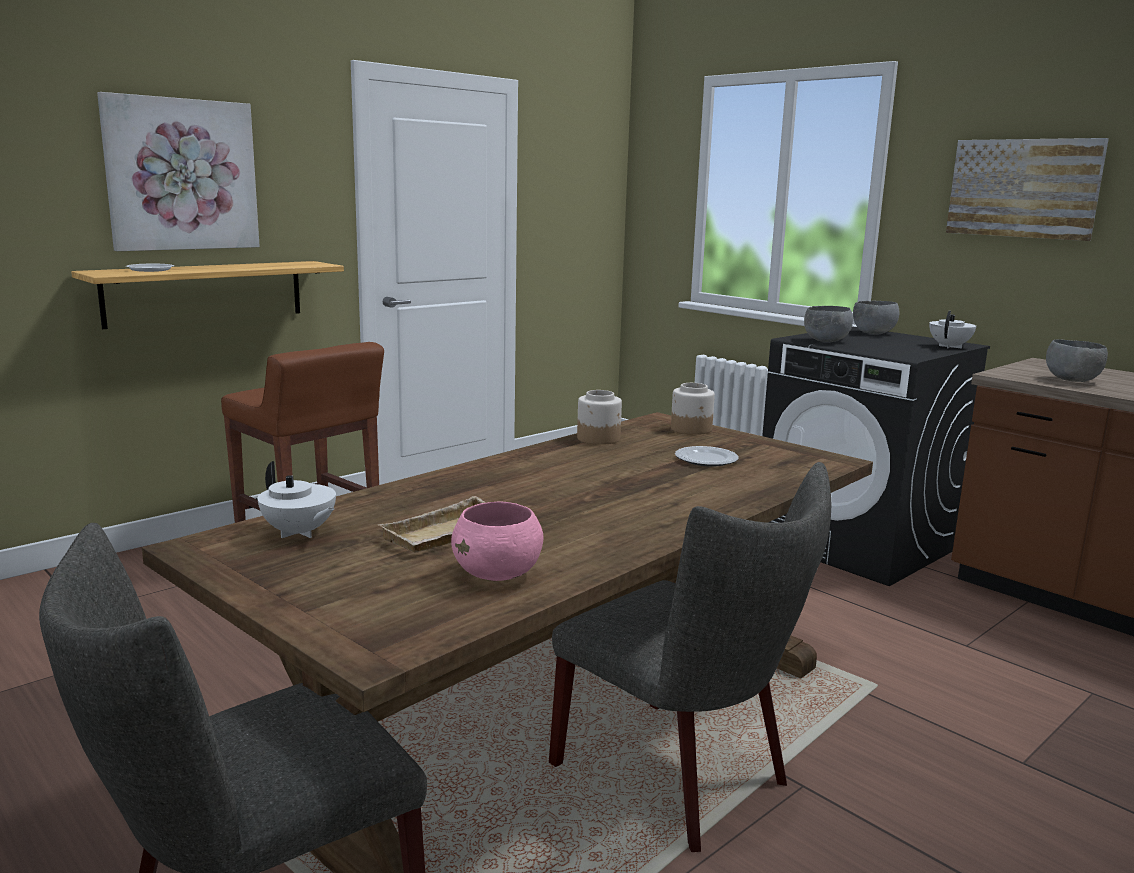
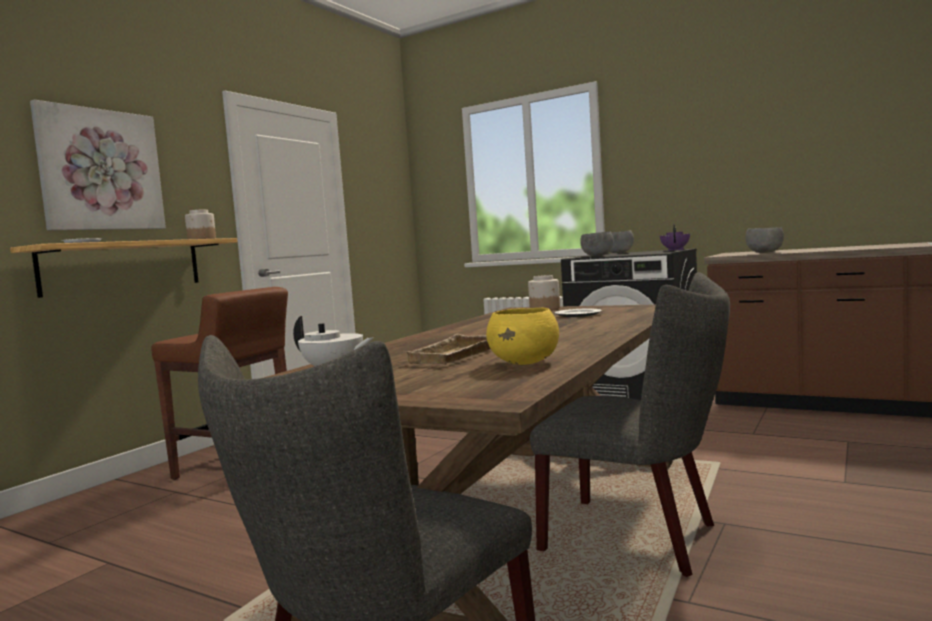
camera: 15 degrees left, 10 degrees down
(498, 574) = (525, 362): pink bowl -> yellow bowl
(599, 438) = (489, 318): jar -> jar (202, 239)
(950, 346) = (675, 250): white teapot -> purple teapot
(1023, 188) = (695, 148): picture -> none

